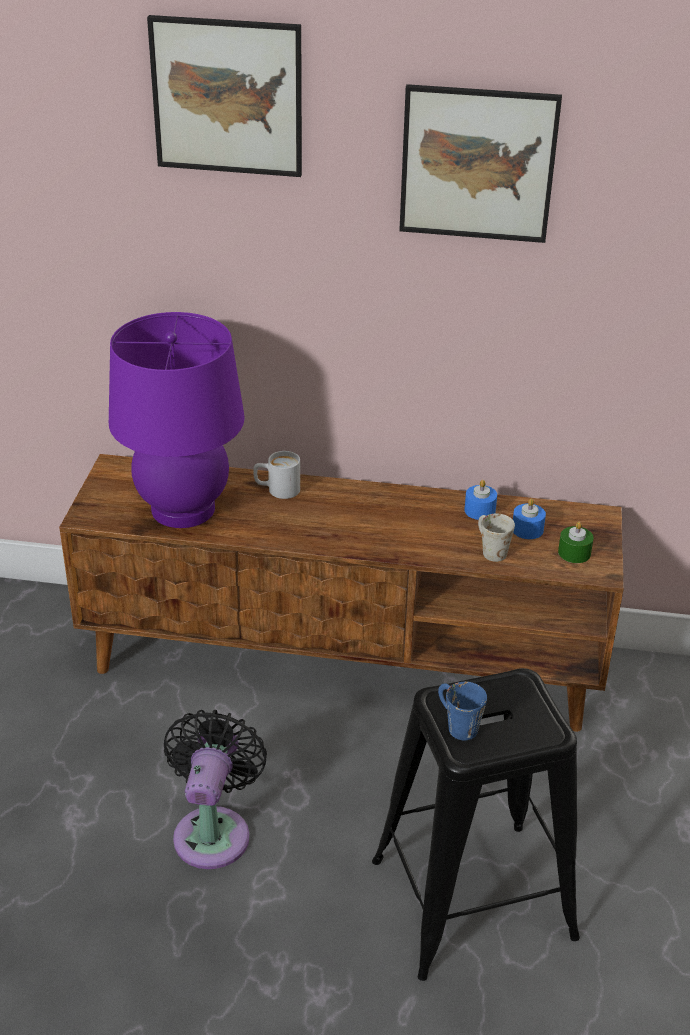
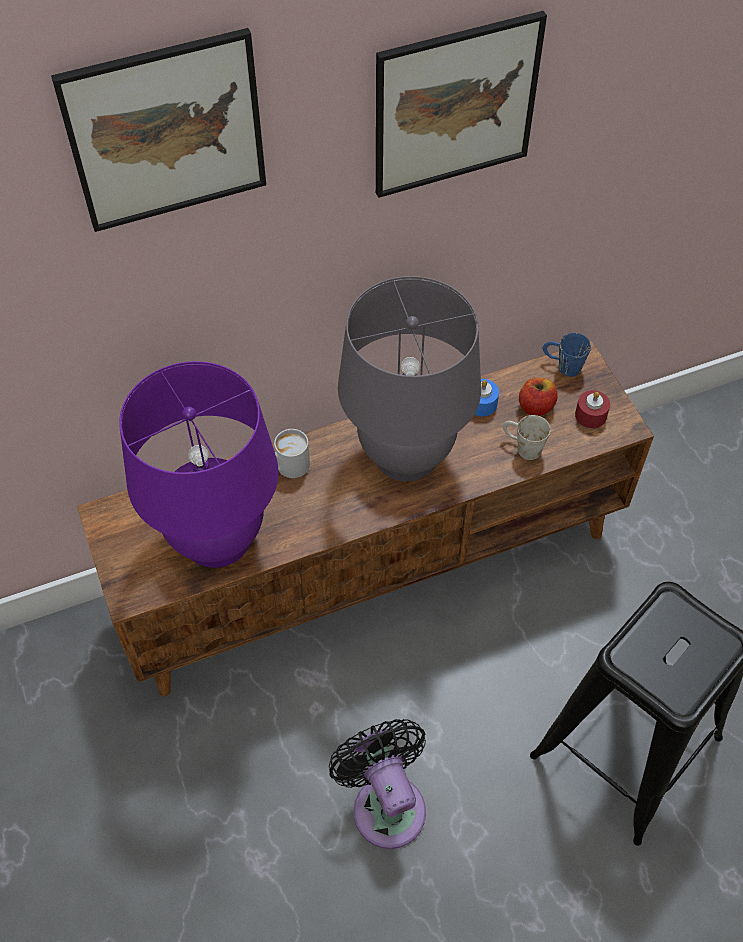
camera: 30 degrees left, 20 degrees up
(383, 517) = (406, 454): none -> grey table lamp
(456, 724) = (655, 677): blue mug -> blue mug (562, 366)
(527, 529) = (535, 406): blue candle -> apple
(574, 553) = (590, 415): green candle -> red candle

